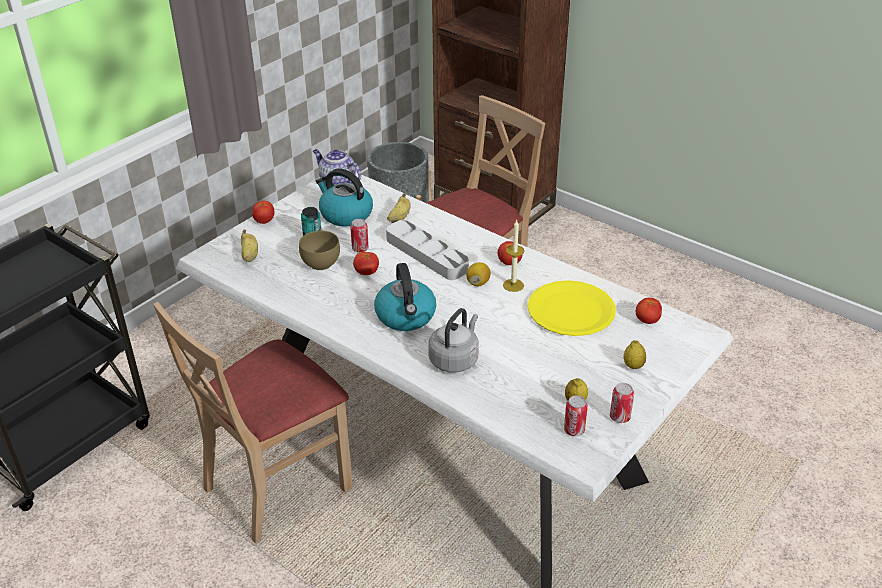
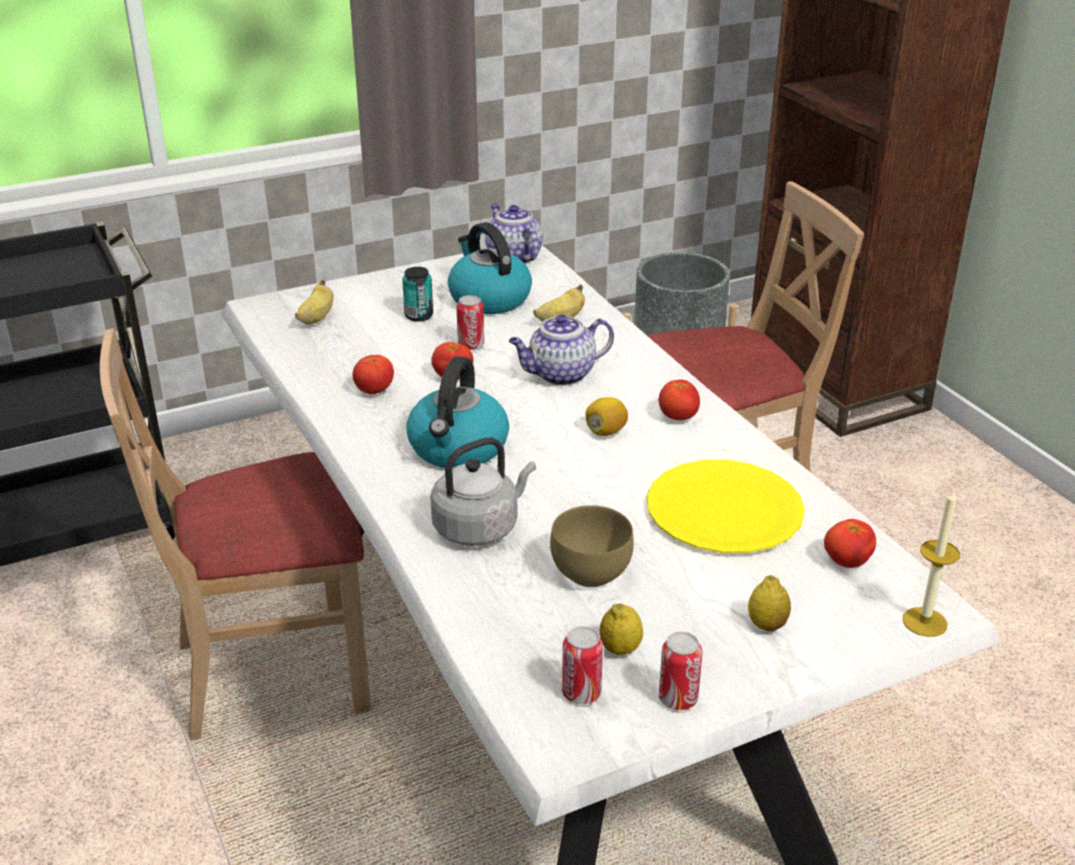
camera: 25 degrees right, 5 degrees down
(264, 221) = (373, 282): tomato -> tomato (374, 391)
(320, 264) = (398, 351): brown bowl -> brown bowl (588, 574)
(426, 254) = (560, 375): grey tray -> teapot
(513, 285) = (658, 449): candle -> candle (924, 622)

